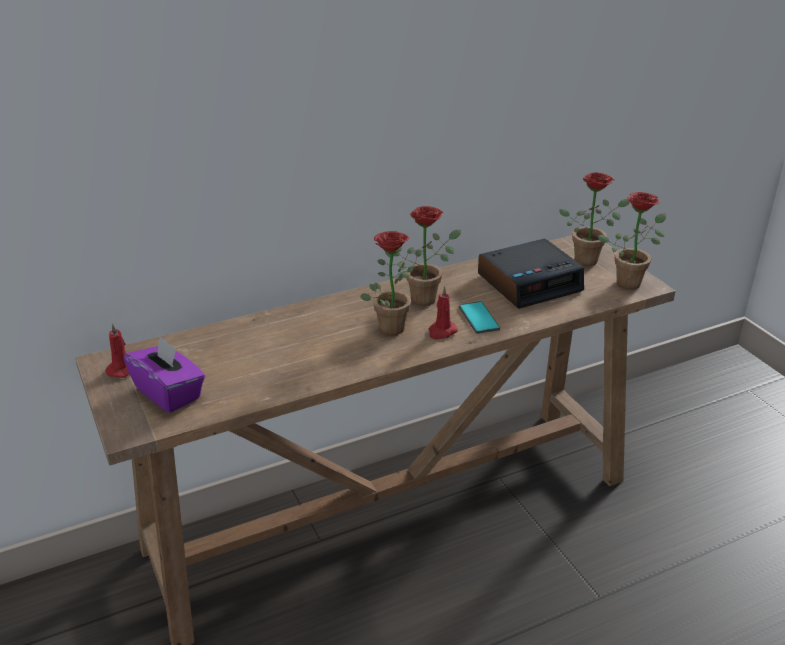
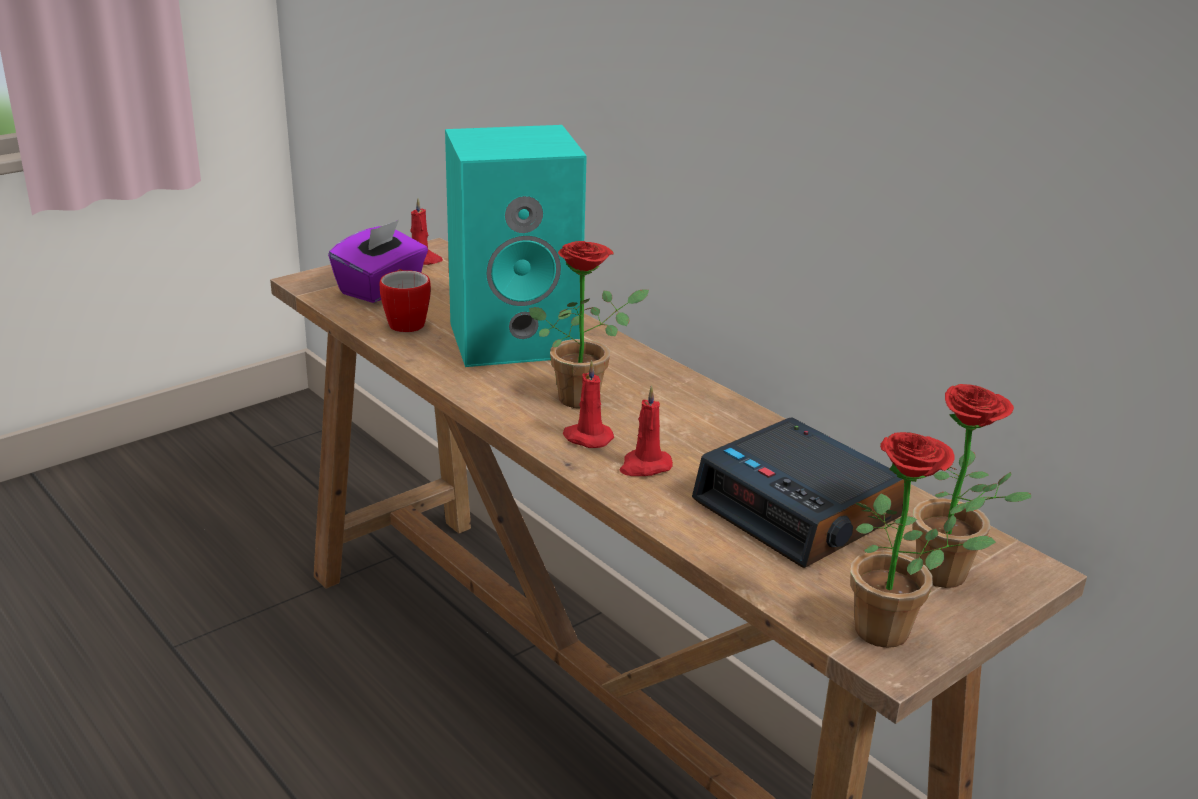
camera: 75 degrees right, 5 degrees down
(241, 385) = (405, 322): none -> mug
(294, 340) = (517, 338): none -> turquoise speaker
(427, 297) = (685, 418): potted plant -> none
(478, 318) = (644, 466): phone -> red candle

